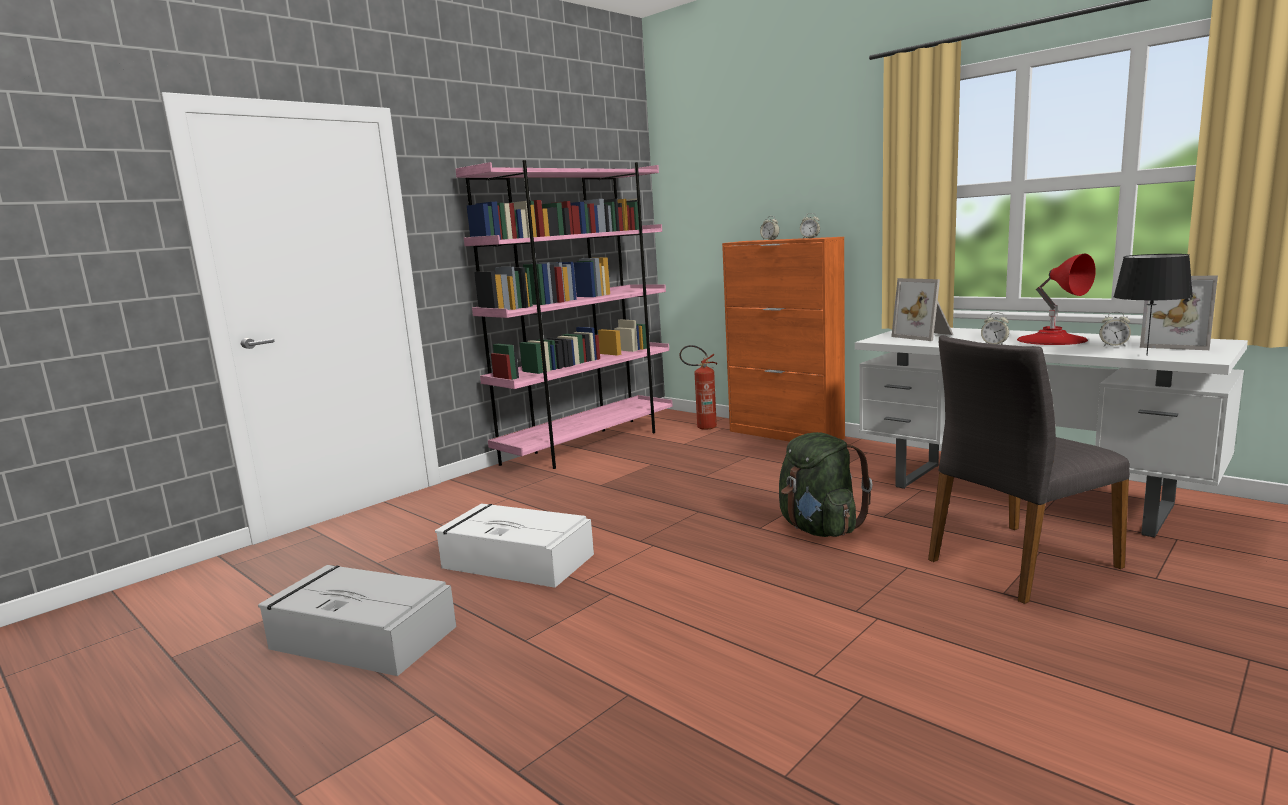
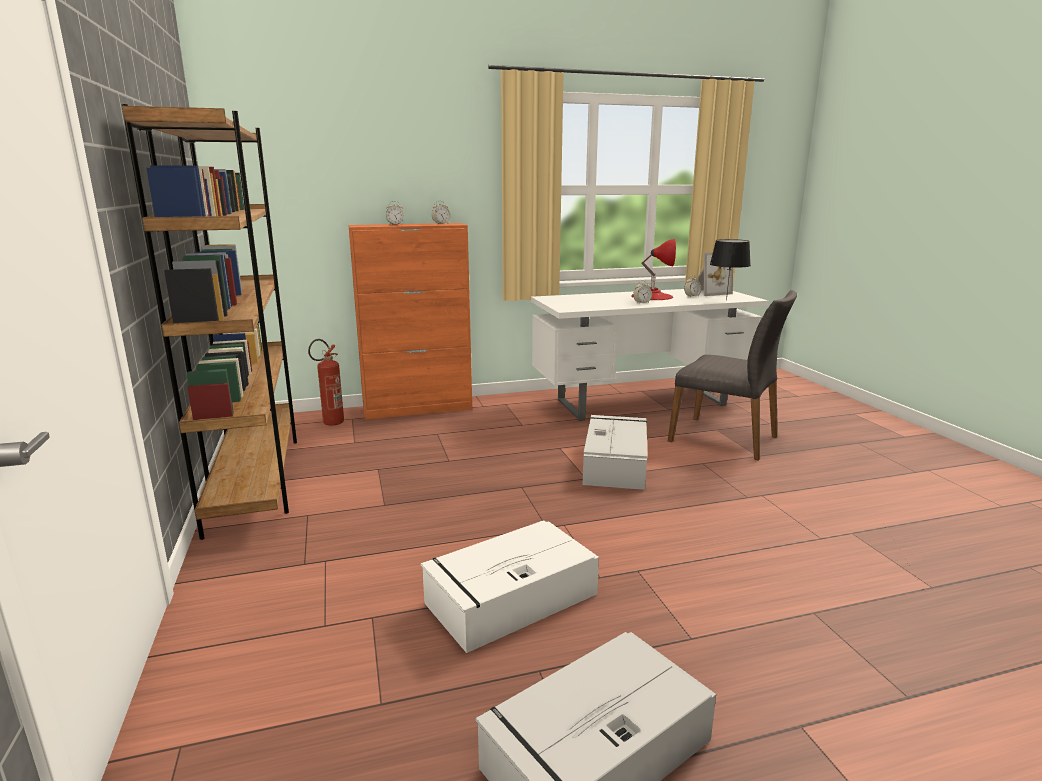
camera: 60 degrees left, 5 degrees up
(589, 445) = (256, 477): pink bookcase -> brown bookcase
(819, 529) = (615, 463): green backpack -> grey storage box
(925, 336) = (579, 302): picture frame -> none
(1019, 563) = (725, 438): grey chair -> grey chair turned 60 degrees counterclockwise

